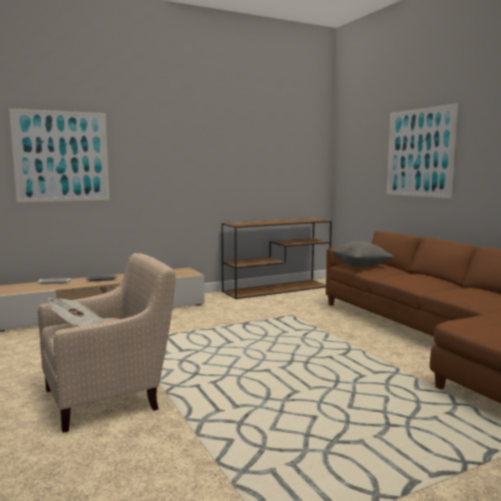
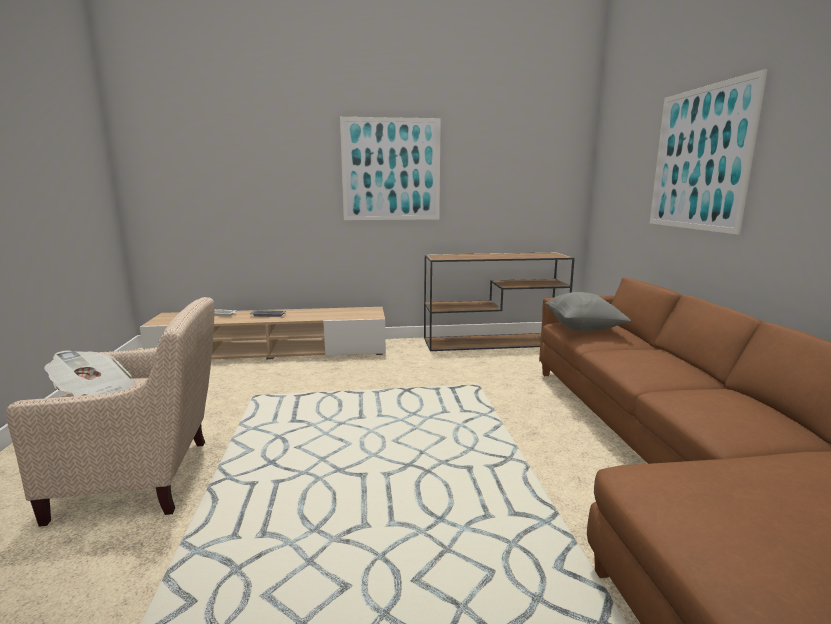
camera: 20 degrees right, 5 degrees up
(62, 156) = (229, 171): picture -> picture (391, 170)

